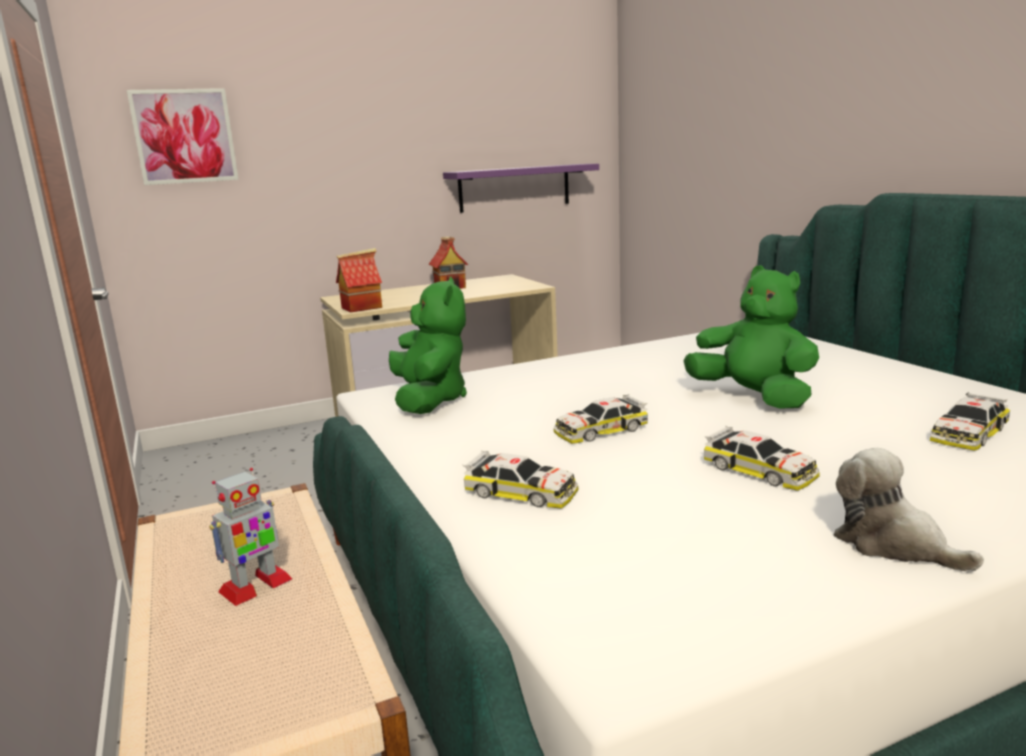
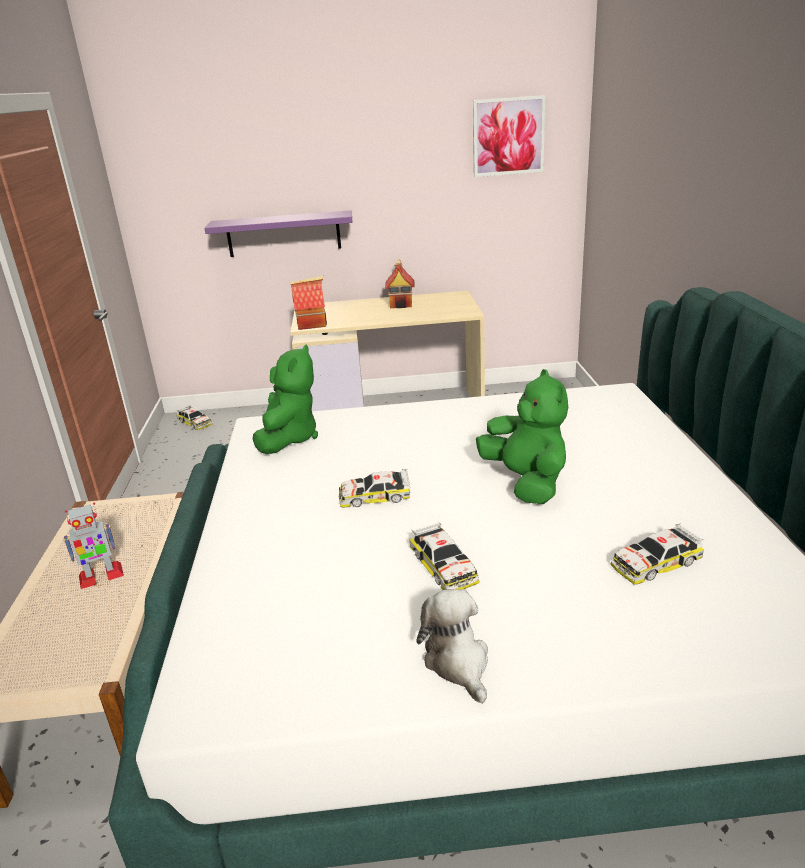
camera: 20 degrees right, 10 degrees up
(184, 136) = (186, 172): picture -> picture (508, 136)
(514, 188) = (475, 211): purple shelf -> purple shelf (283, 234)
(521, 493) = (265, 549): toy car -> toy car (195, 422)

